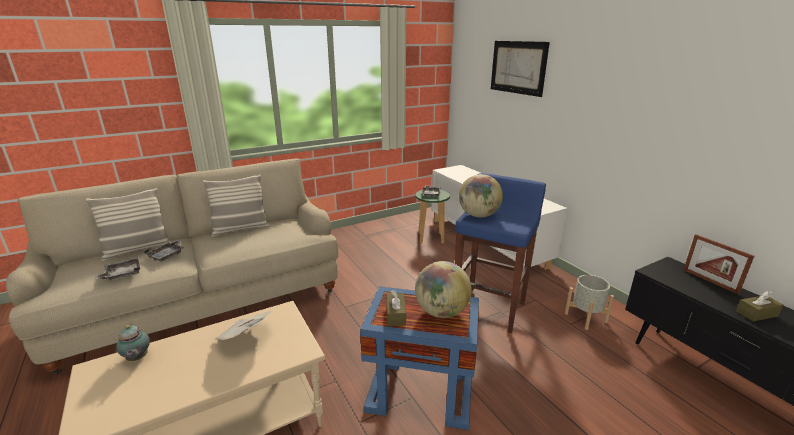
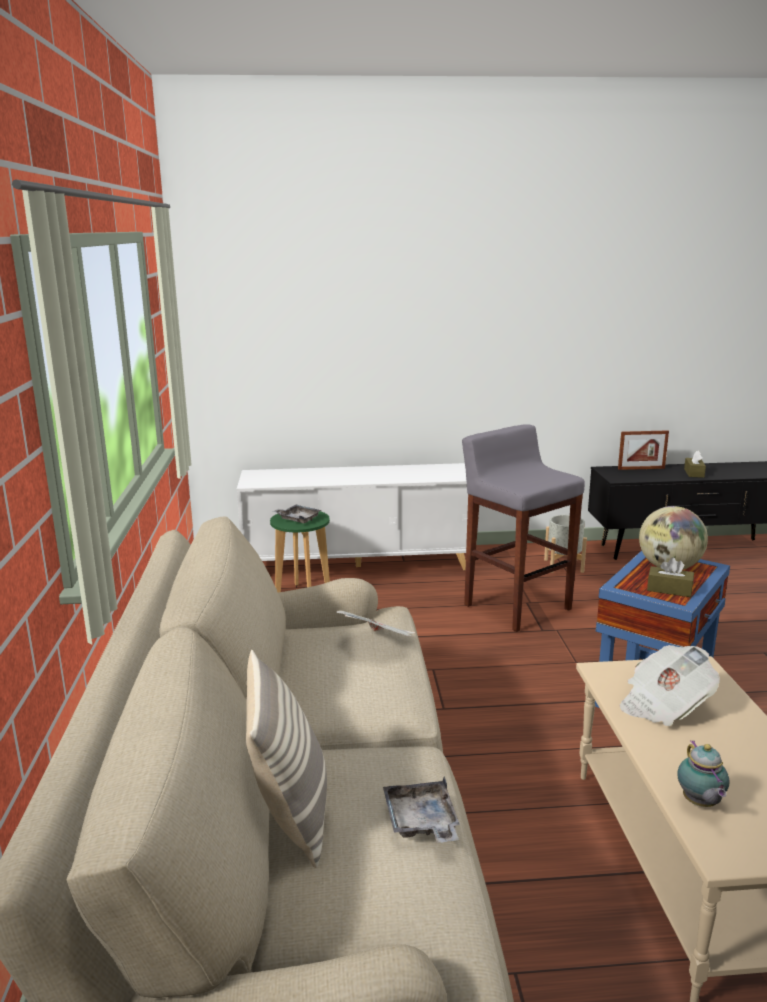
camera: 65 degrees left, 5 degrees down
(137, 358) = (700, 804): teapot -> teapot turned 90 degrees clockwise
(167, 255) = (360, 766): grey tray -> none
(240, 229) = (296, 678): pillow -> none
(279, 238) = (379, 643): none -> newspaper
(478, 215) = (519, 483): globe -> none
(490, 308) = (516, 606): blue stool -> grey stool
(517, 67) = (339, 297): picture -> none

